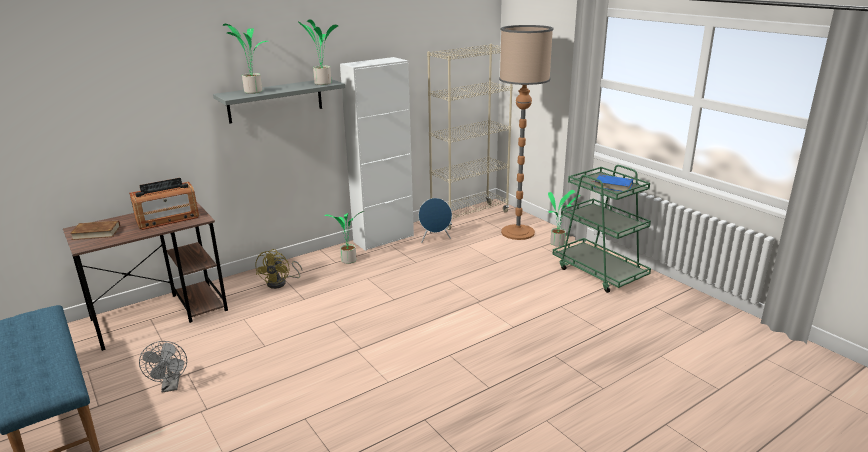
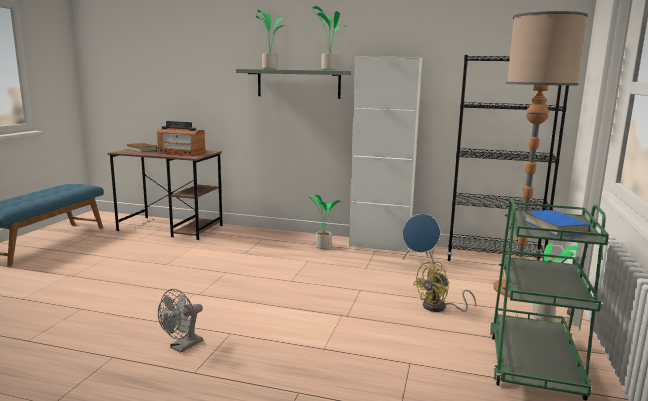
camera: 50 degrees right, 10 degrees down
(171, 386) = (91, 258): grey fan -> grey fan (182, 347)
(280, 283) = (255, 240): yellow fan -> yellow fan (439, 308)
(469, 216) = (494, 260): beige bookcase -> black bookcase

